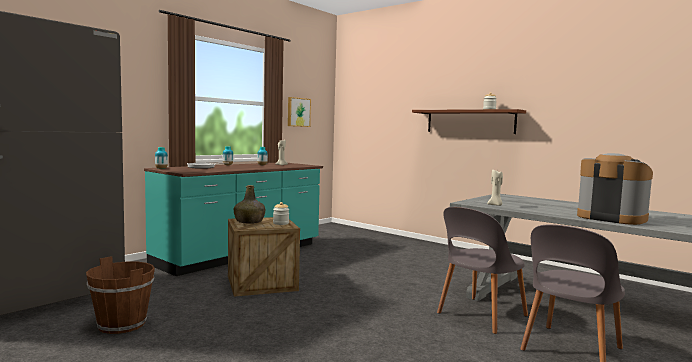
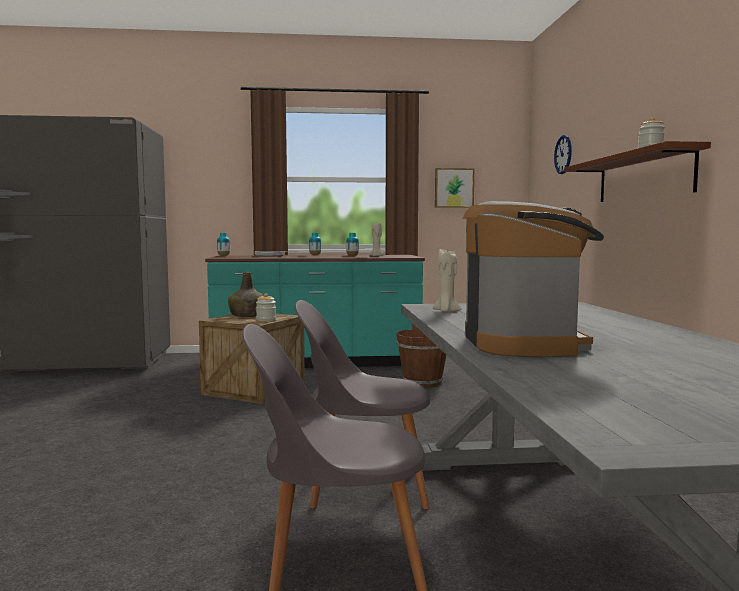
camera: 45 degrees right, 0 degrees up
(122, 324) = (81, 394): brown bucket -> brown bucket (423, 381)
(383, 98) = (563, 154): none -> wall clock

